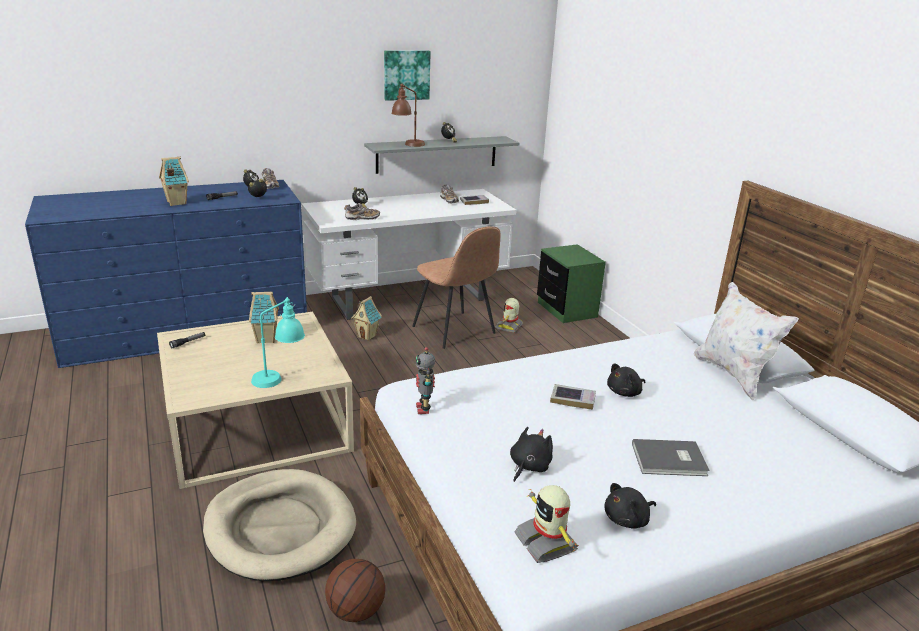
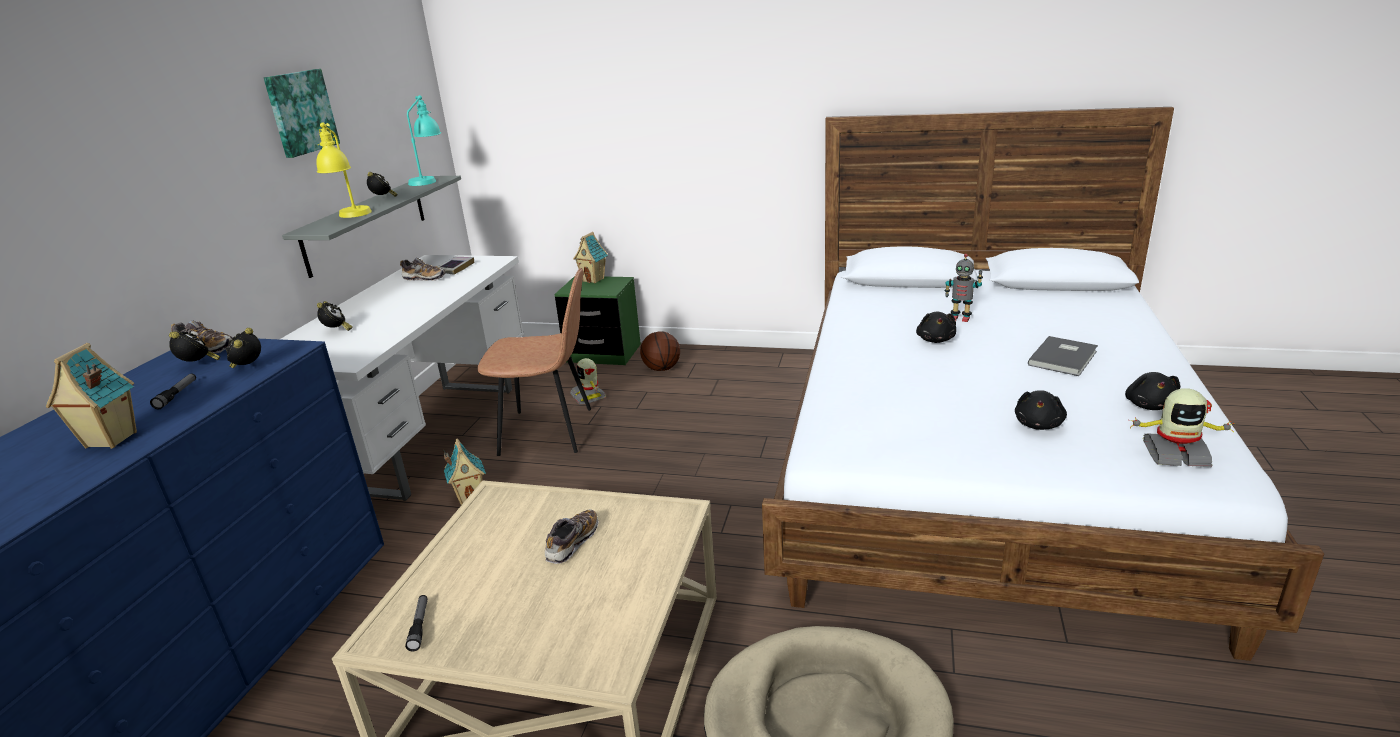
camera: 50 degrees left, 0 degrees up
(267, 339) = (512, 541): toy house -> toy house (594, 280)
(279, 378) = (639, 558): turquoise table lamp -> turquoise table lamp (429, 180)
(355, 611) = (1022, 700): basketball -> basketball (662, 369)
(362, 218) = (378, 338): shoe -> shoe (572, 543)
(408, 145) = (352, 217): brown table lamp -> yellow table lamp
(424, 409) = (883, 449): toy robot -> toy robot (960, 318)
(528, 467) = (1038, 424): black plush toy -> black plush toy turned 135 degrees counterclockwise
(573, 399) = (932, 365): book -> none
(733, 375) = (940, 291): white pillow -> none

